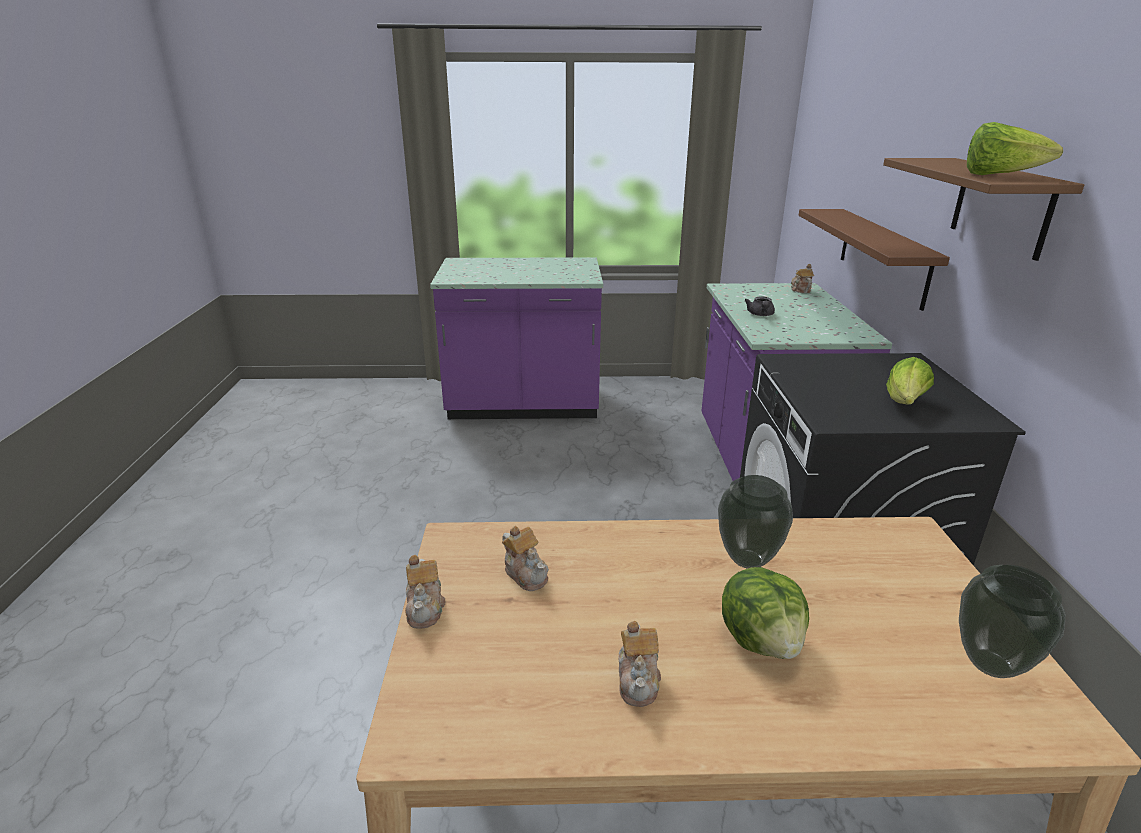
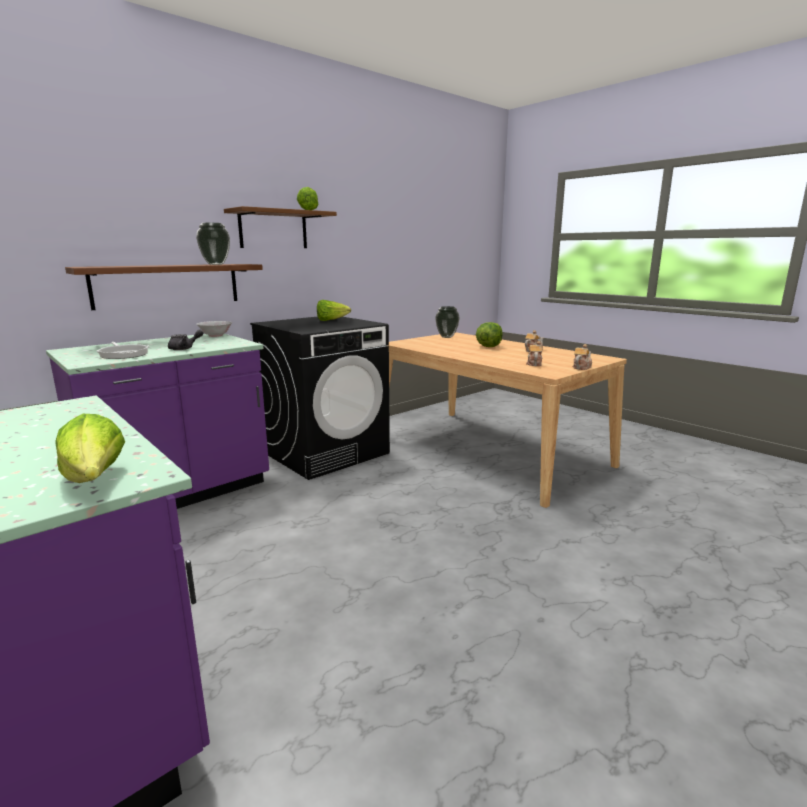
camera: 130 degrees left, 10 degrees down
(457, 275) = (95, 480): none -> lettuce
(749, 560) = (456, 351): vase -> vase (216, 264)
(754, 297) = (123, 354): none -> frying pan
(800, 290) = (82, 349): teapot -> none
(852, 336) = (215, 335): none -> white bowl

